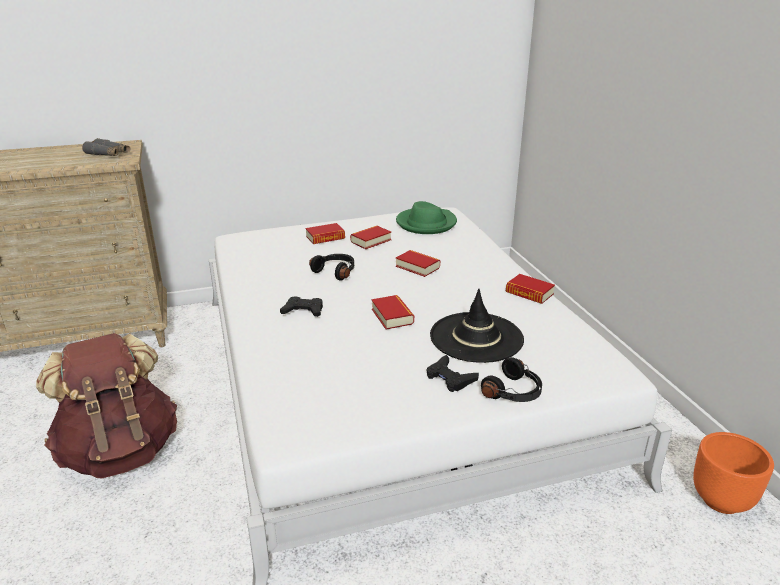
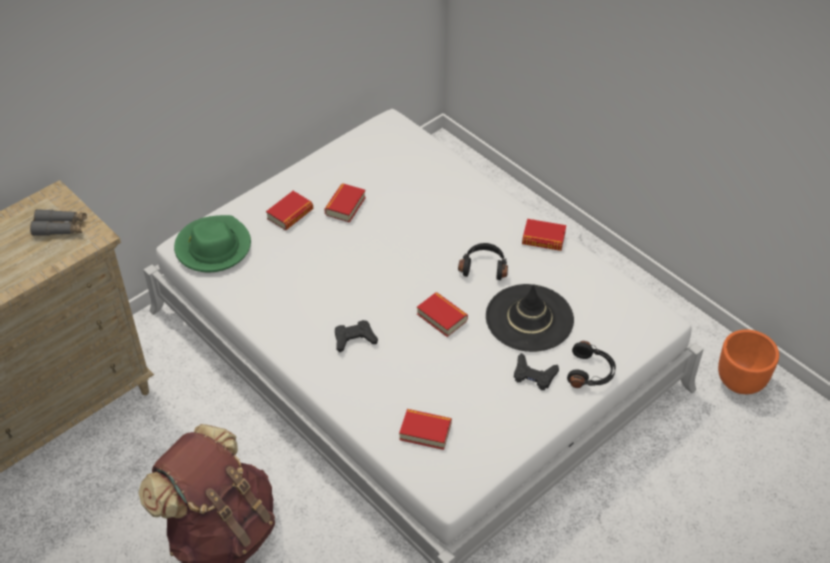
camera: 25 degrees left, 20 degrees up
(336, 271) = (343, 269): black headphones -> black headphones (484, 266)
(417, 267) = (420, 234): book -> book (425, 432)
(426, 223) = (385, 156): green hat -> green hat (213, 247)

